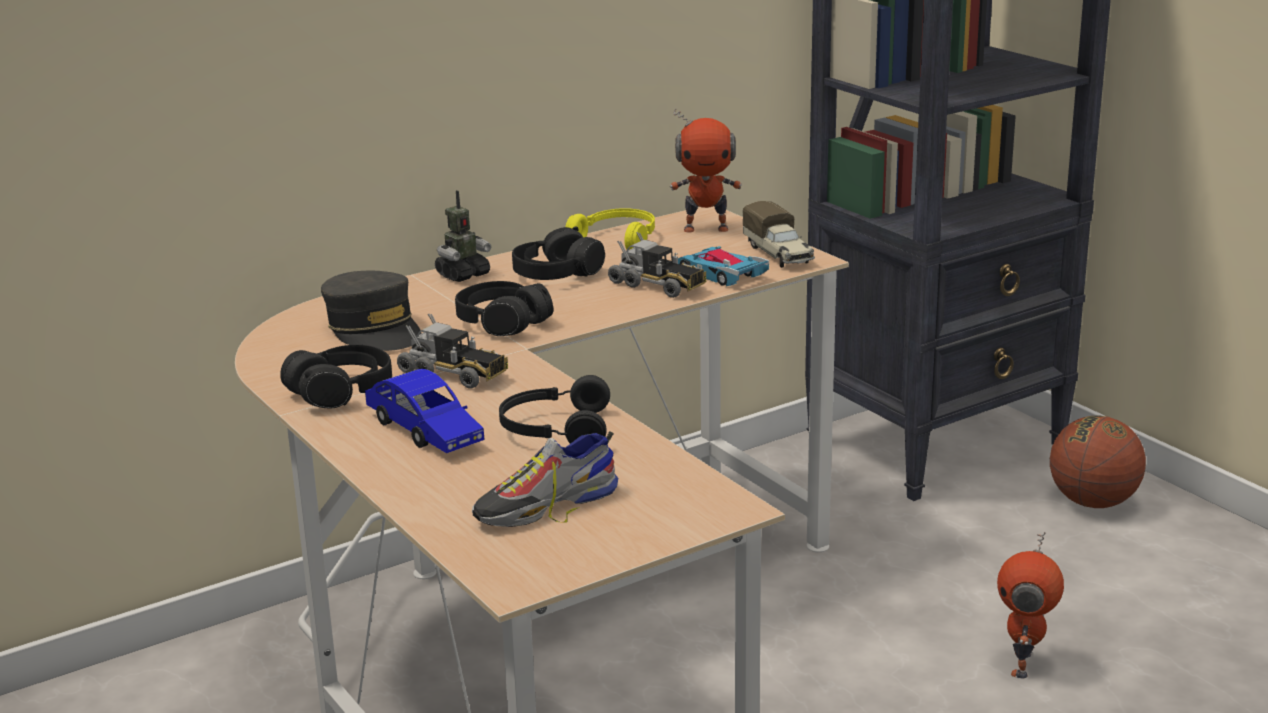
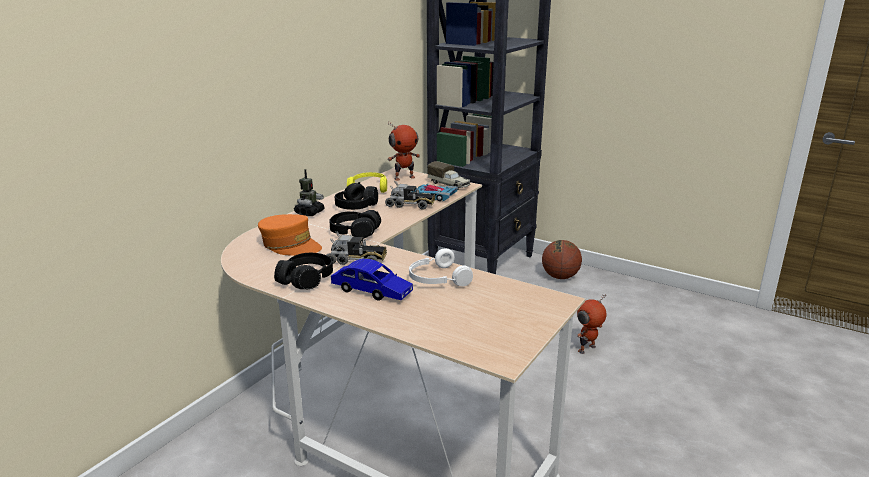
camera: 25 degrees left, 0 degrees up
(374, 329) = (290, 245): grey cap -> orange cap
(545, 505) = (474, 317): shoe -> none
(554, 430) = (437, 279): black headphones -> white headphones
(1024, 665) = (587, 349): toy robot -> toy robot turned 60 degrees clockwise

